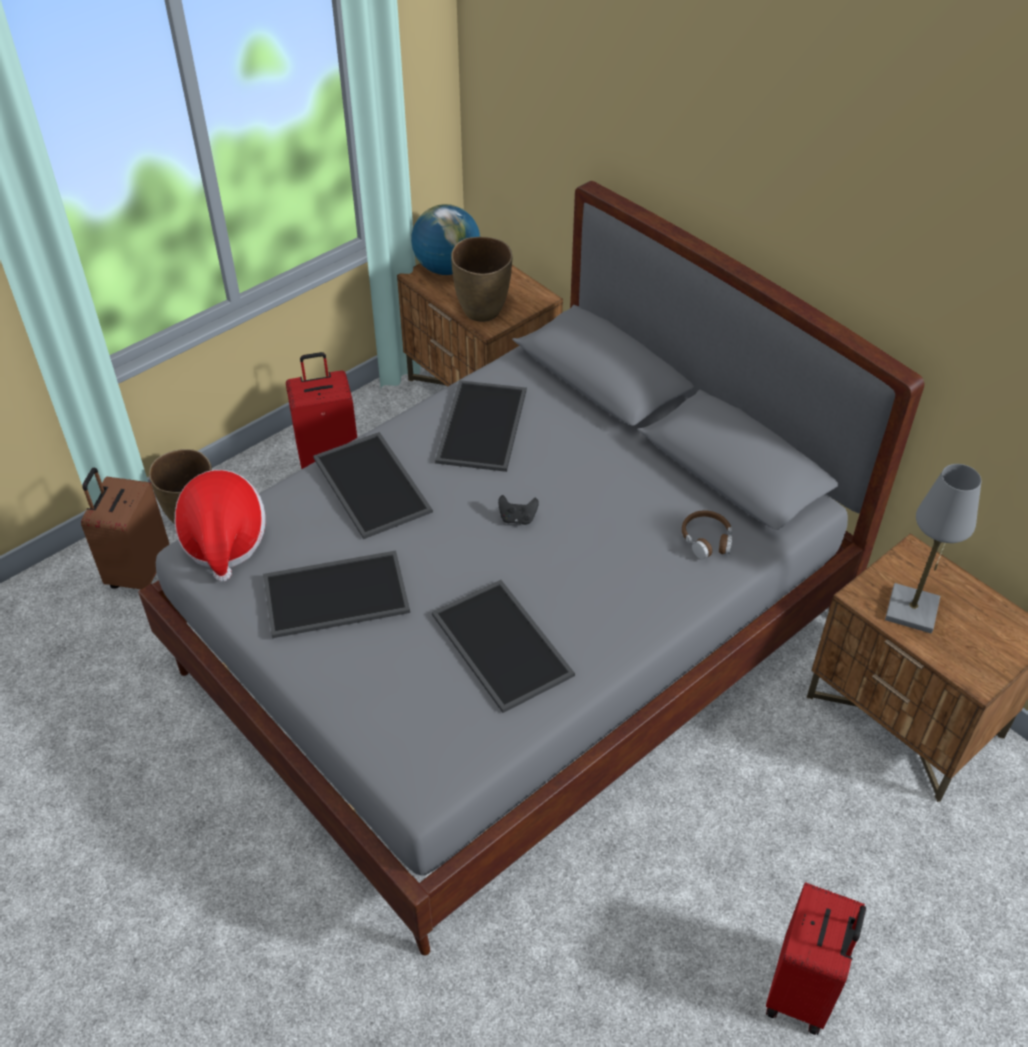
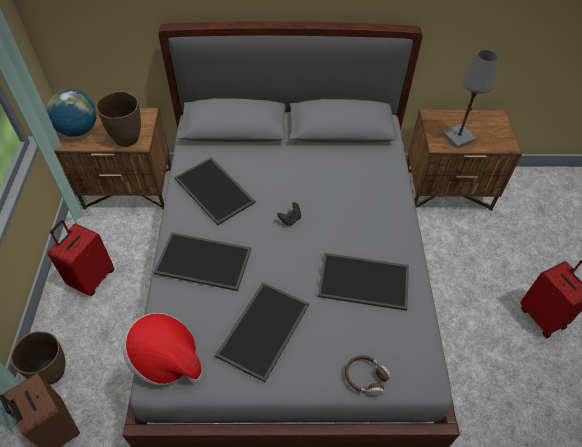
camera: 50 degrees left, 5 degrees up
(706, 539) = (372, 165): brown headphones -> brown headphones (365, 377)

